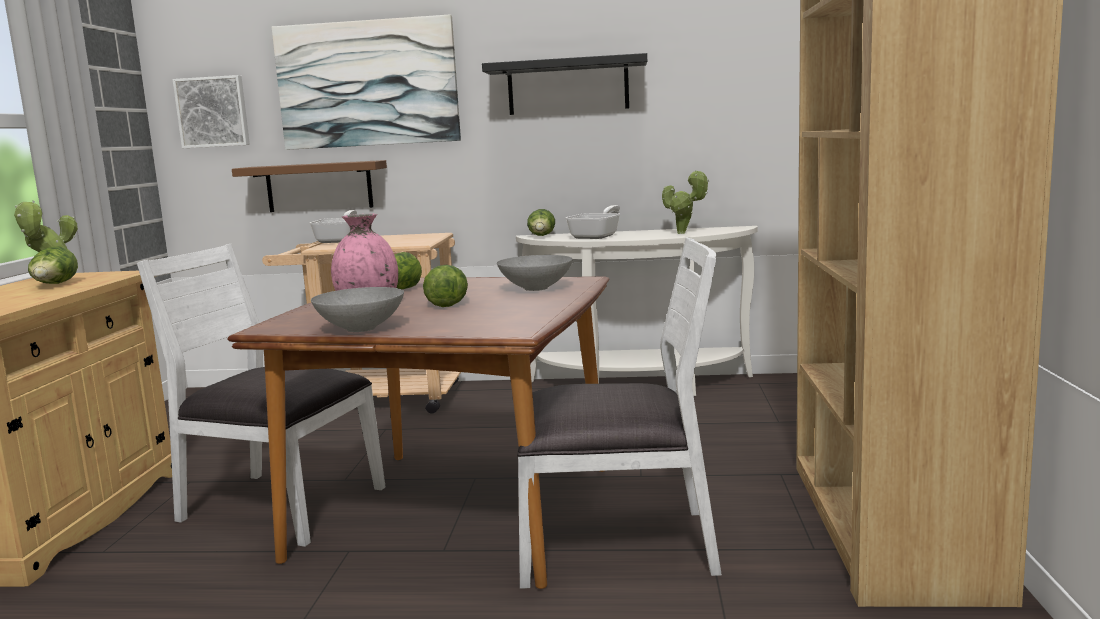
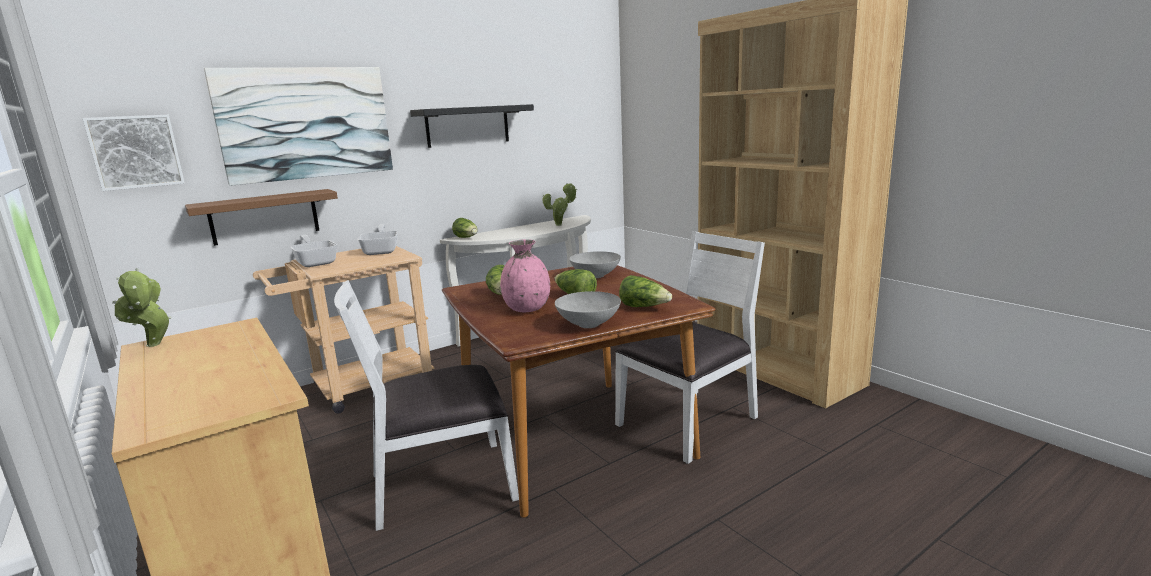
camera: 40 degrees left, 5 degrees up
(55, 285) = (207, 352): lettuce -> lettuce (644, 307)
(597, 236) = (509, 233): frying pan -> frying pan (382, 251)

